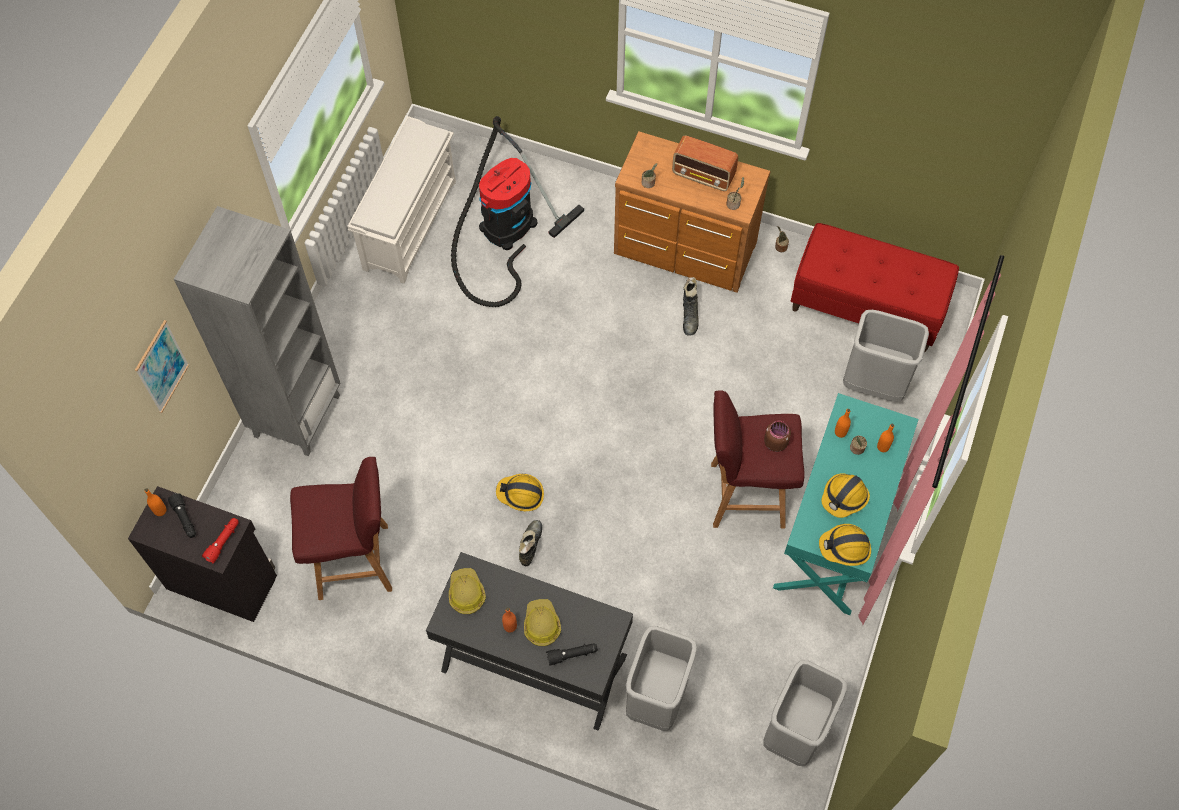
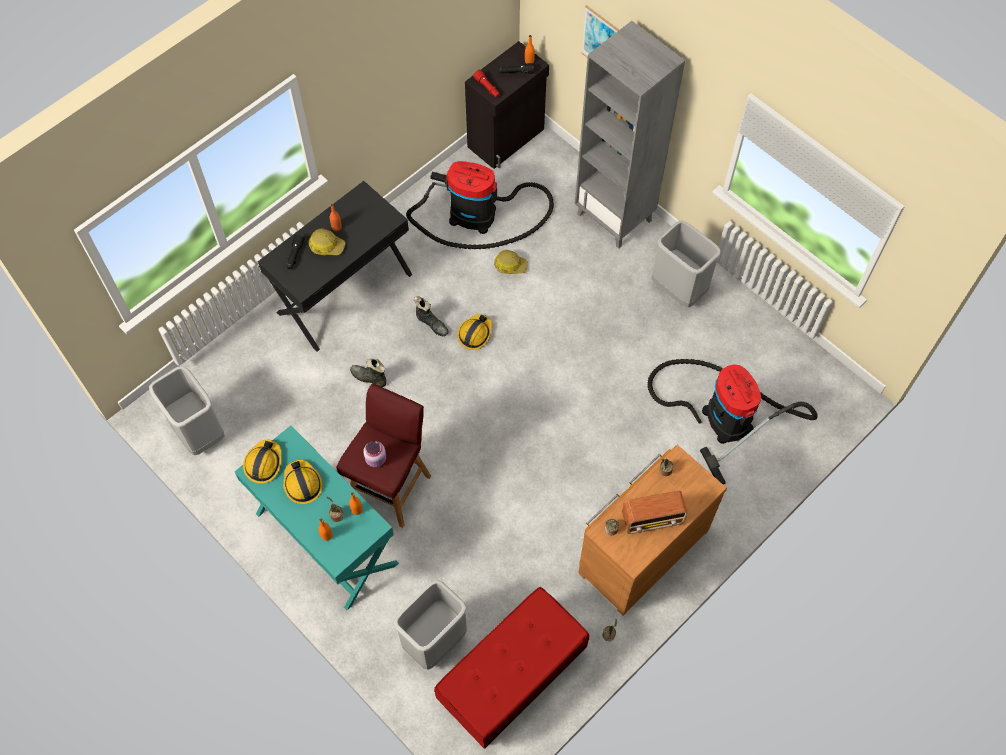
camera: 115 degrees right, 0 degrees up
(356, 561) = (478, 216): red stool -> vacuum cleaner
(409, 223) = (760, 348): white shoe rack -> none
(466, 593) = (375, 211): hard hat -> hard hat (510, 265)
(657, 698) = (275, 357): grey trash can -> grey trash can (677, 290)
(690, 317) = (571, 523): black boot -> black boot (369, 378)
(704, 175) = (652, 519): radio -> radio turned 150 degrees counterclockwise
(775, 442) = (376, 459): brown jar -> pink jar

